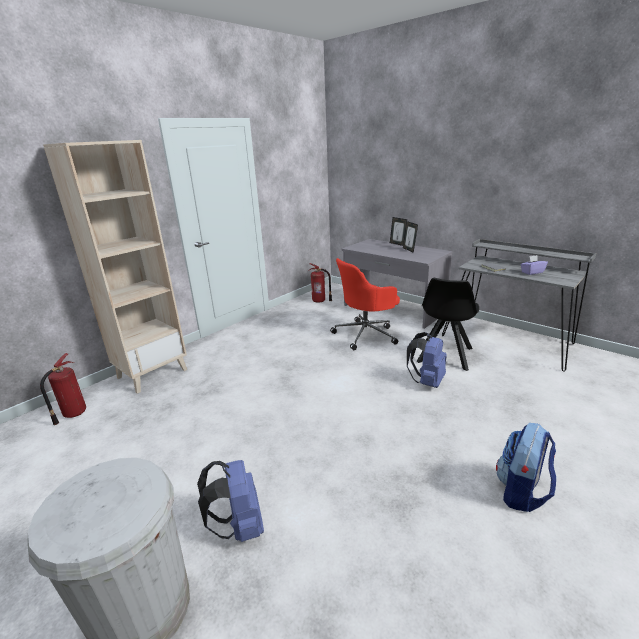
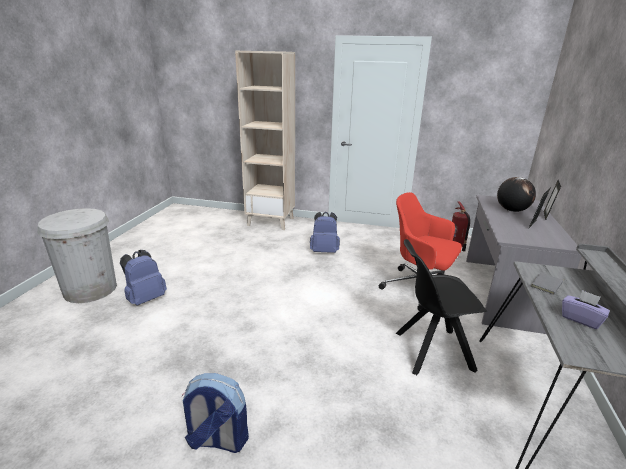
camera: 60 degrees right, 0 degrees up
(73, 414) = (217, 218): fire extinguisher -> none
(380, 248) = (511, 210): none -> globe
(427, 381) = (363, 346): blue backpack -> blue backpack (324, 251)

